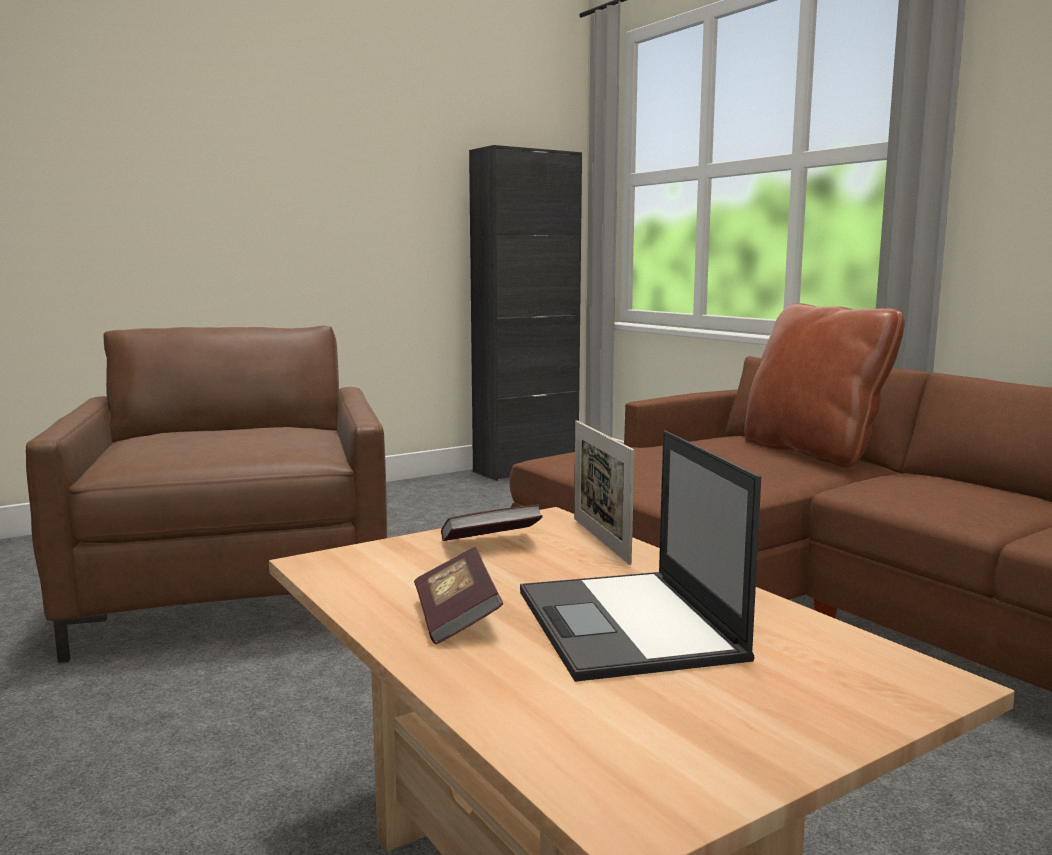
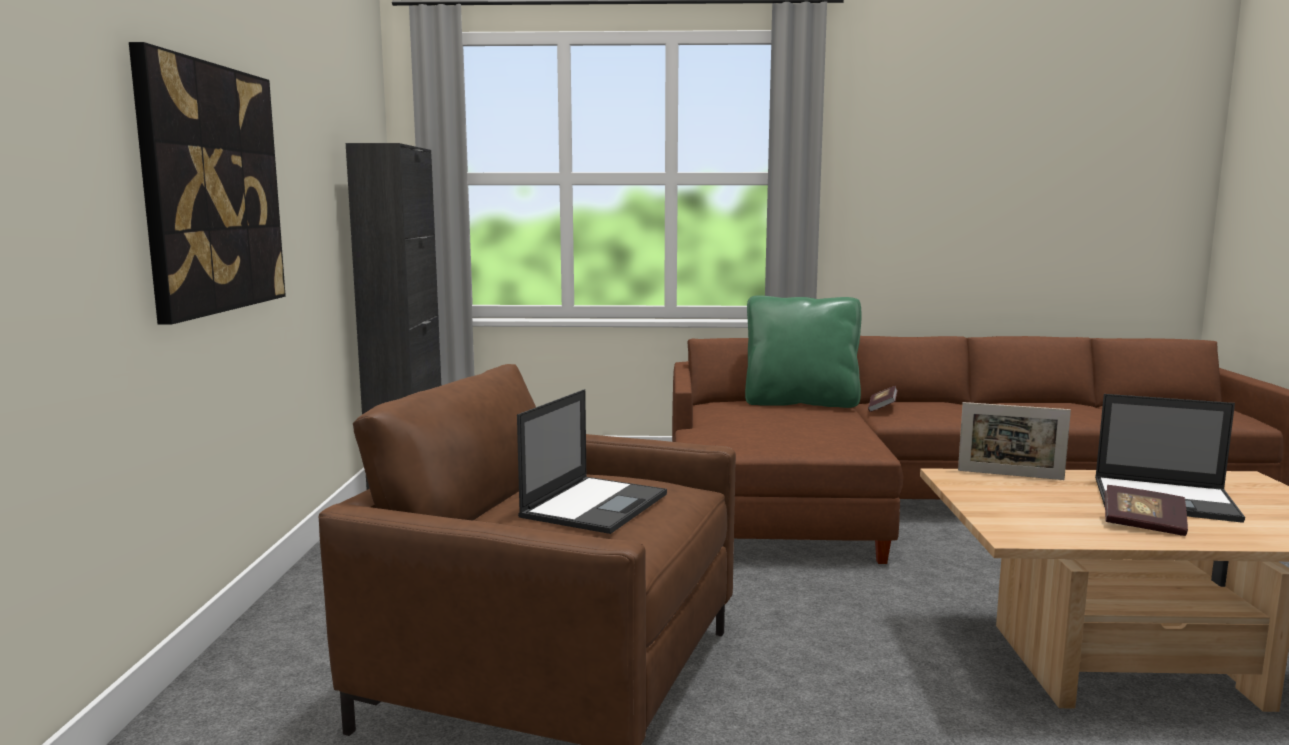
camera: 55 degrees left, 0 degrees up
(215, 439) = (595, 504): none -> laptop
(244, 184) = (212, 189): none -> picture
(491, 543) = (999, 495): book -> book (882, 408)
(813, 452) = (801, 403): brown pillow -> green pillow

